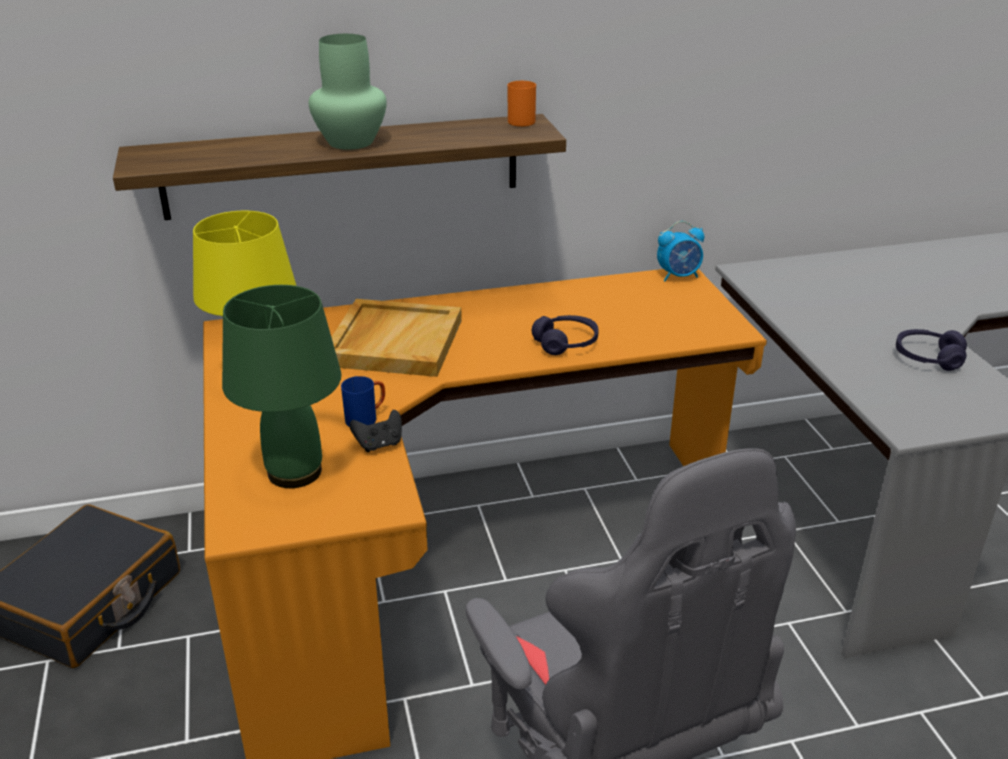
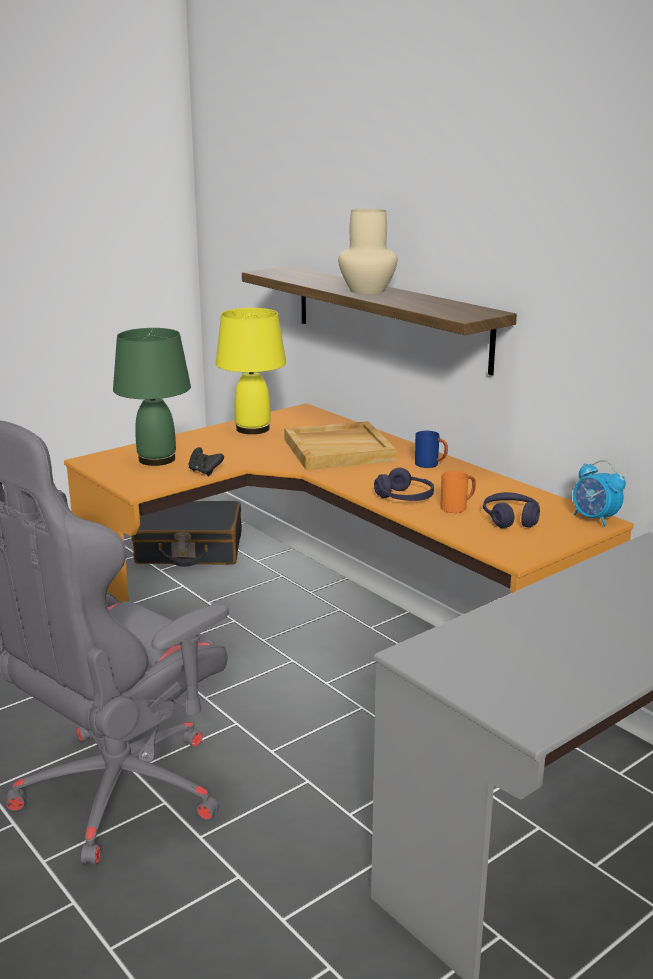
camera: 65 degrees right, 10 degrees down
(350, 141) = (368, 290): green vase -> beige vase
(366, 418) = (232, 463): blue mug -> blue mug (431, 465)
(521, 121) = (485, 311): orange mug -> orange mug (458, 507)
(928, 358) = (589, 657): purple headphones -> purple headphones (511, 519)

